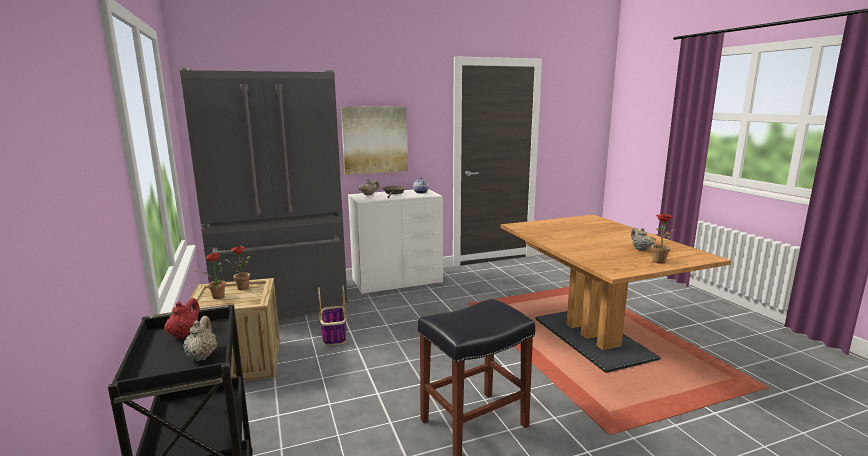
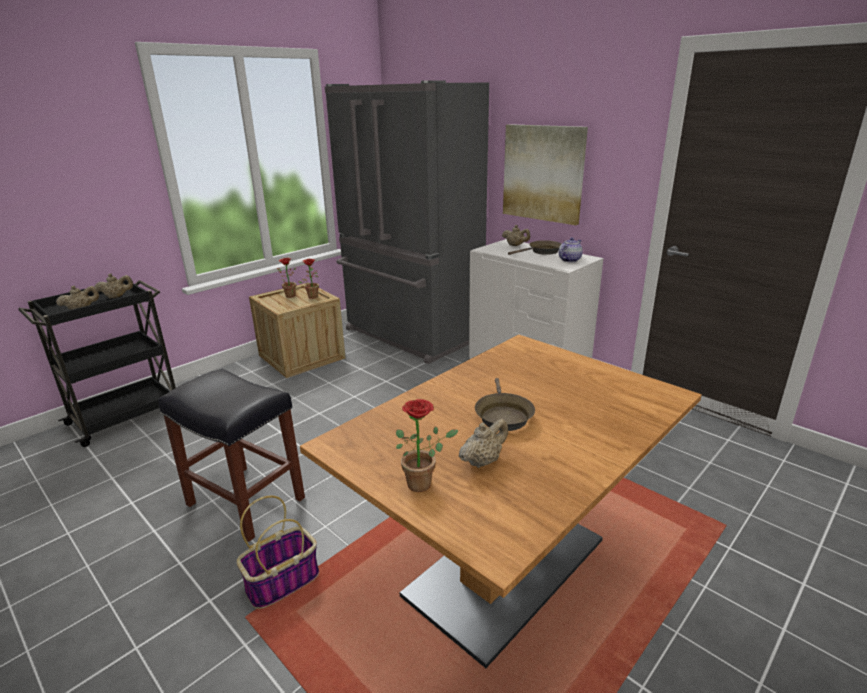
camera: 65 degrees right, 10 degrees up
(184, 334) = (117, 297): red teapot -> beige teapot
(334, 335) = (371, 377): basket -> basket (283, 581)
(598, 240) = (502, 415): none -> brown frying pan

